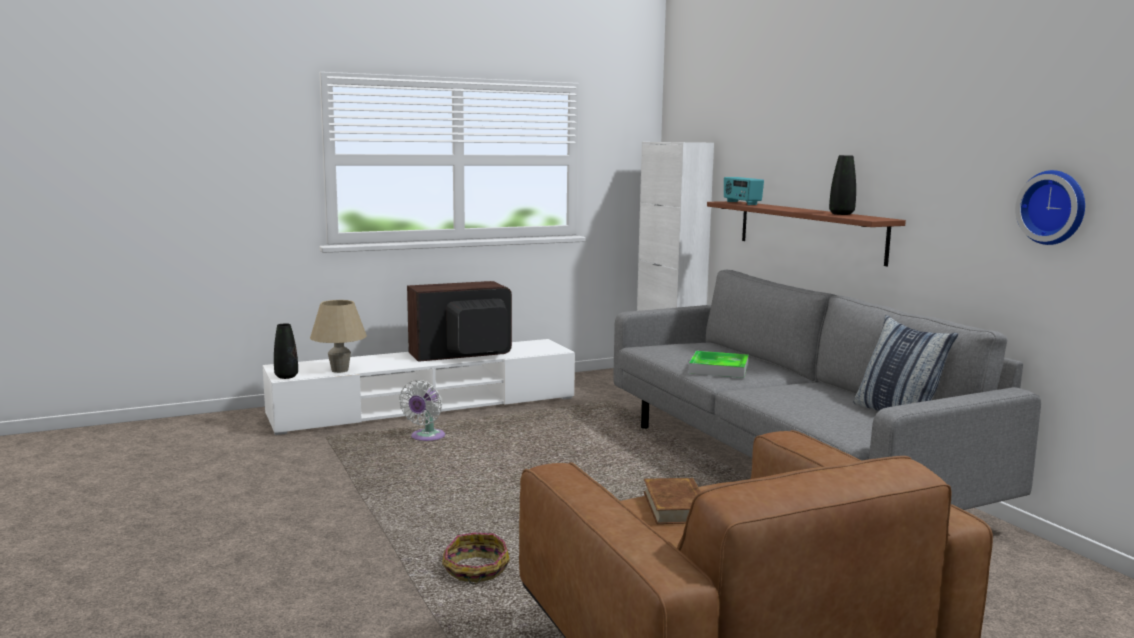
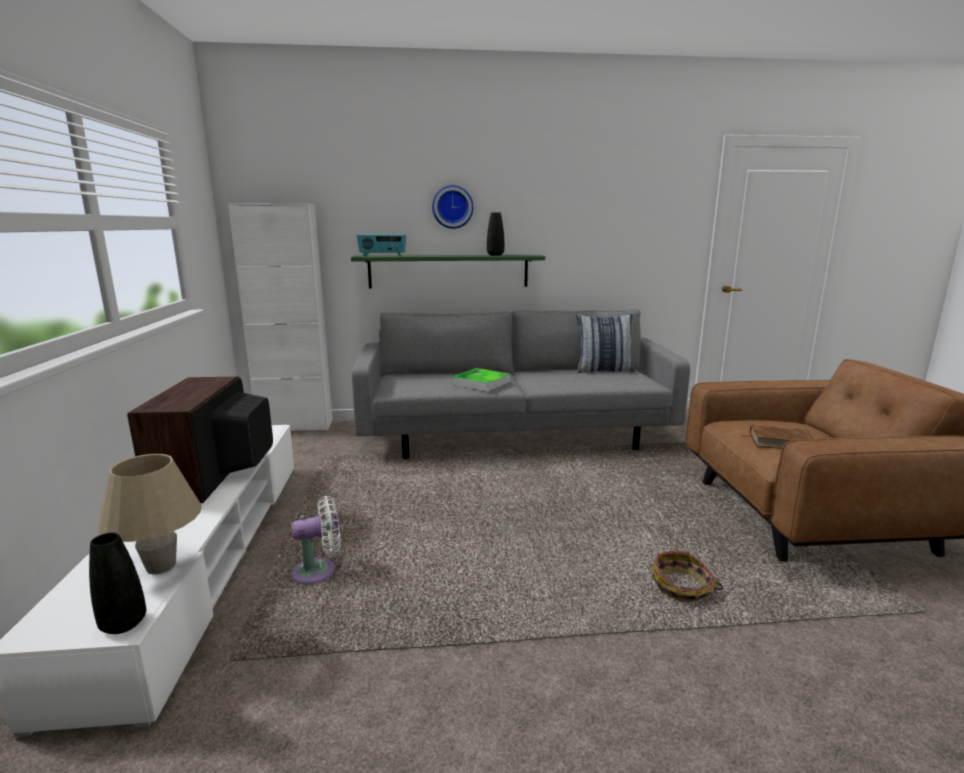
camera: 70 degrees left, 5 degrees up
(426, 437) = (319, 571): white fan -> white fan turned 60 degrees counterclockwise
(809, 230) = (448, 271): brown shelf -> green shelf
(1054, 207) = (639, 238): wall clock -> wall clock (452, 207)

